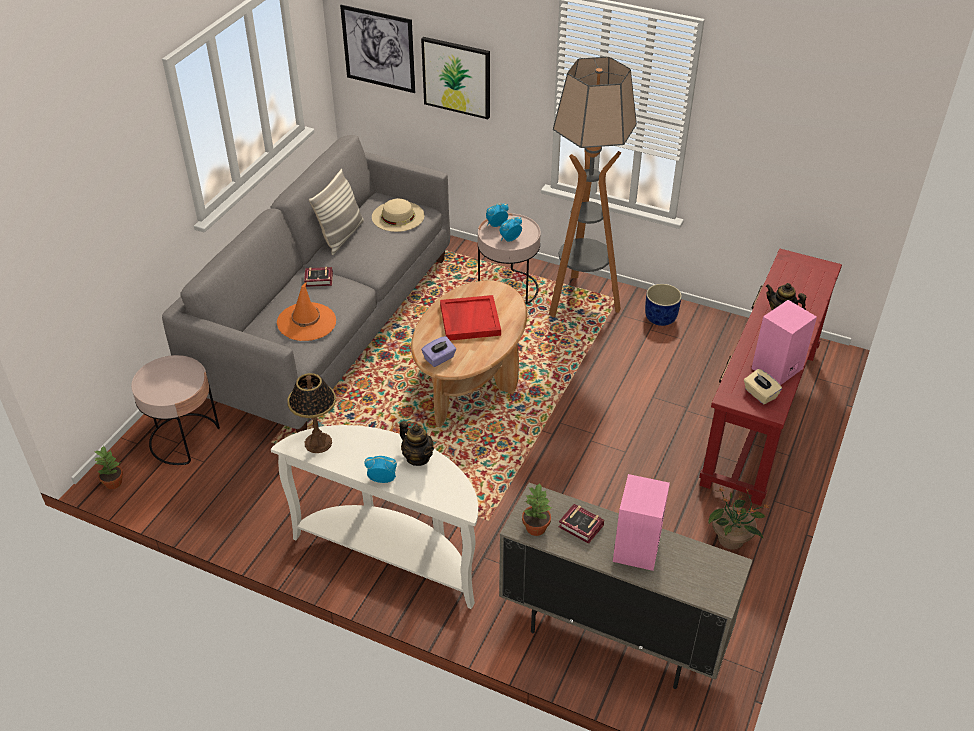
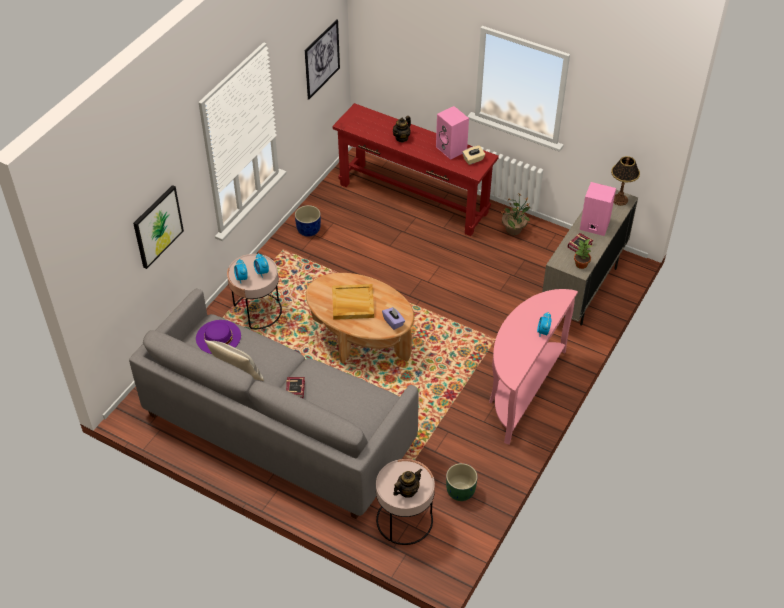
camera: 85 degrees left, 5 degrees up
(113, 482) = (448, 565): potted plant -> none
(221, 490) = (460, 491): none -> green planter
(306, 322) = (349, 395): orange hat -> none
(318, 443) = (510, 364): table lamp -> table lamp (620, 199)
(378, 49) = (107, 267): picture -> picture (322, 59)
(393, 553) = (521, 389): white console table -> pink console table
(398, 216) = (218, 337): beige hat -> purple hat
(418, 457) = (524, 314): teapot -> teapot (407, 491)
(469, 320) = (352, 303): red tray -> beige tray
(581, 301) = (280, 270): floor lamp -> none

